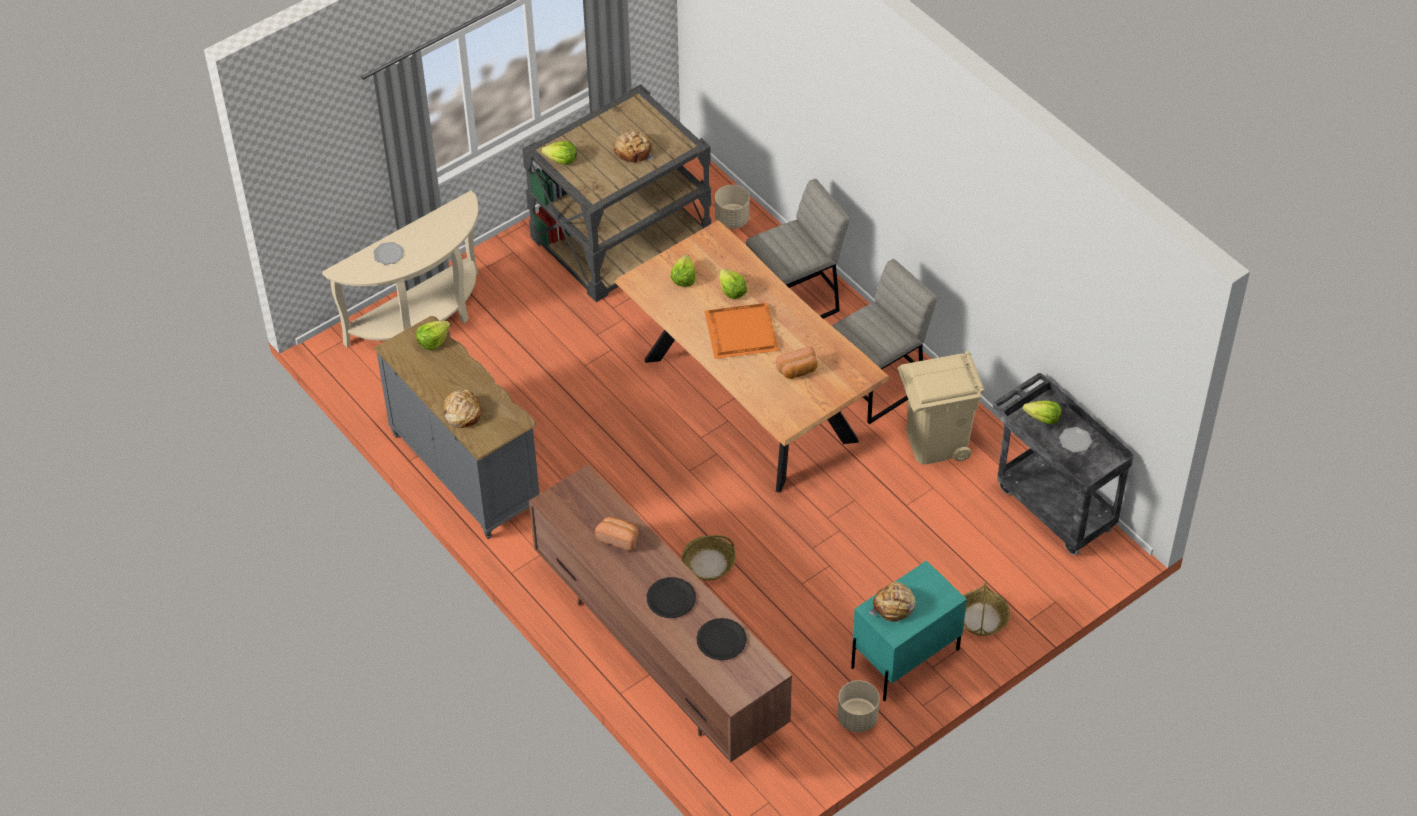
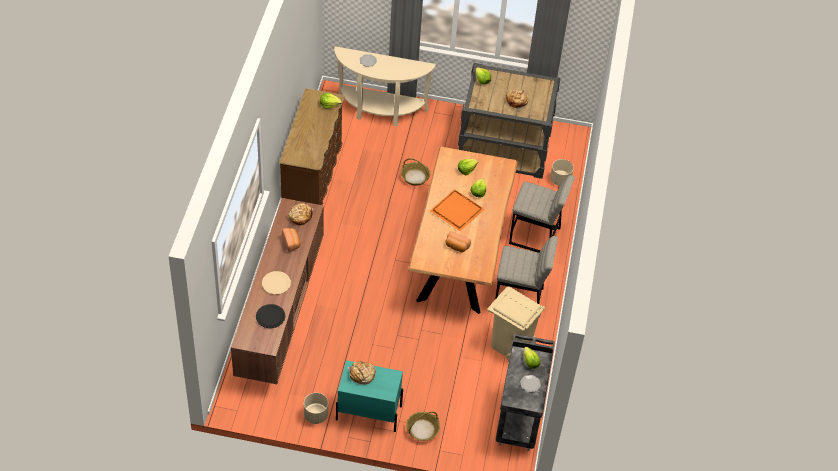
camera: 45 degrees right, 0 degrees up
(462, 413) = (299, 140): bread -> bread (300, 216)
(465, 471) = (312, 180): grey dresser -> brown dresser
(671, 599) = (276, 283): black plate -> beige plate
(708, 563) = (349, 301): basket -> basket (415, 177)

